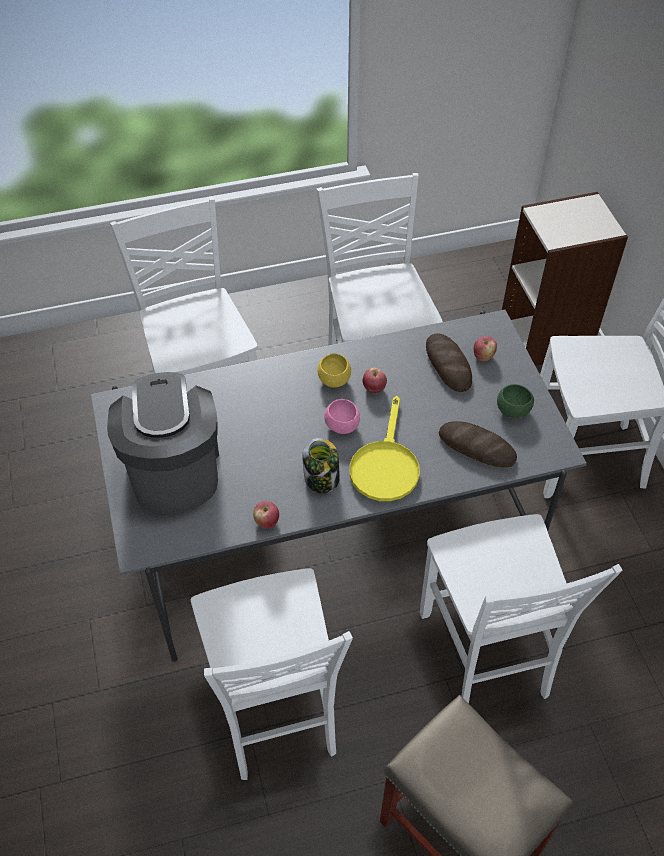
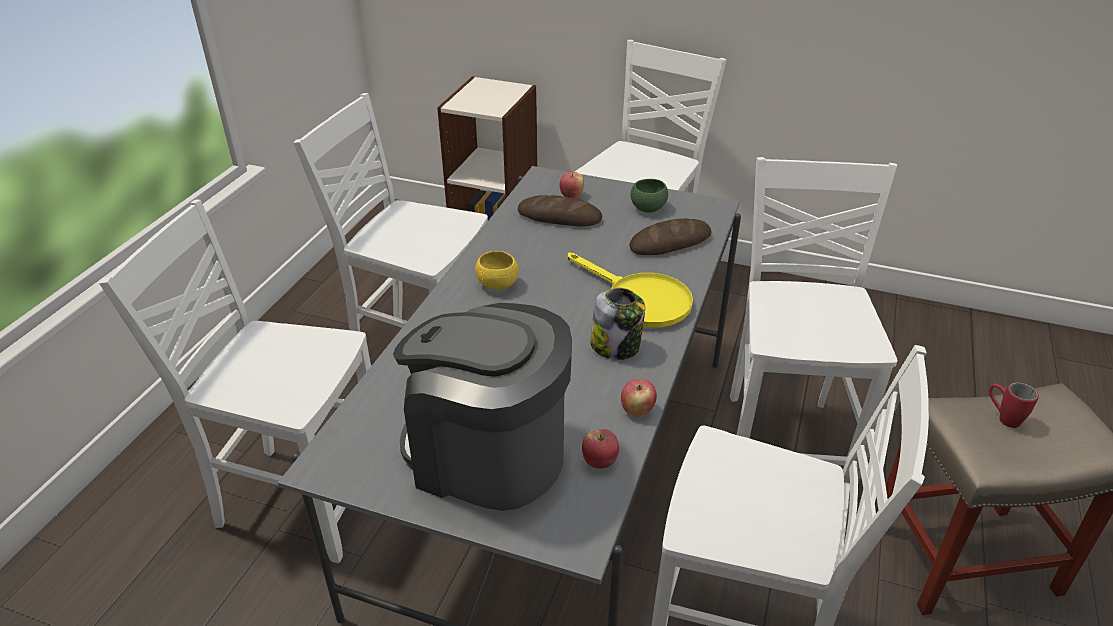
camera: 55 degrees left, 15 degrees down
(342, 426) = (562, 305): pink bowl -> none
(374, 389) = (538, 266): apple -> apple (600, 462)
(479, 761) = (1002, 417): none -> red mug
(485, 656) = (783, 441): white chair -> white chair turned 105 degrees counterclockwise

